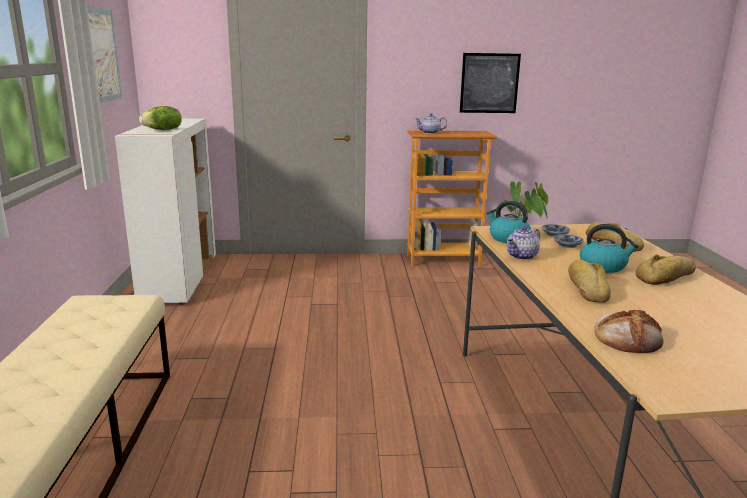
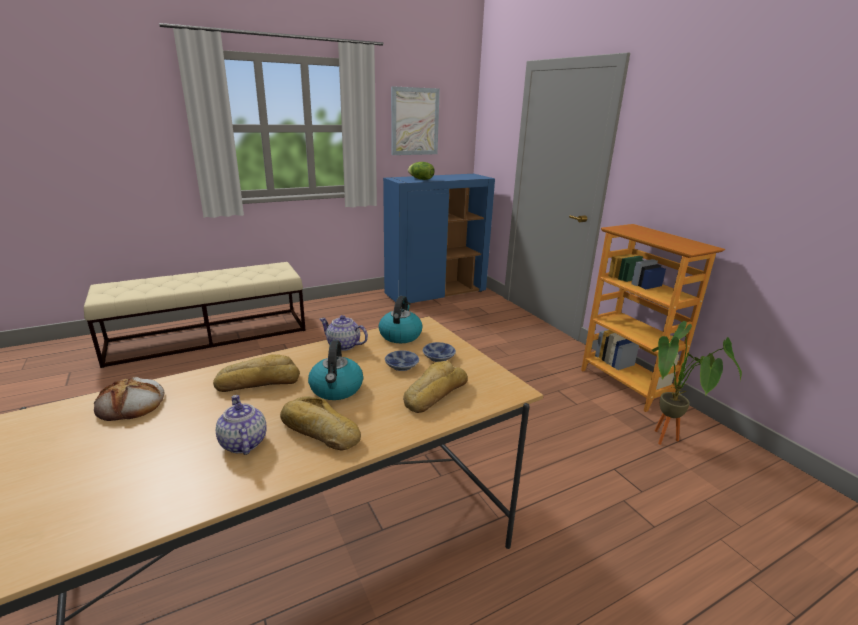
camera: 65 degrees right, 5 degrees up
(179, 279) = (436, 293): white cabinet -> blue cabinet
(430, 133) = (636, 231): teapot -> teapot (242, 443)
(489, 83) = (747, 182): picture -> none

